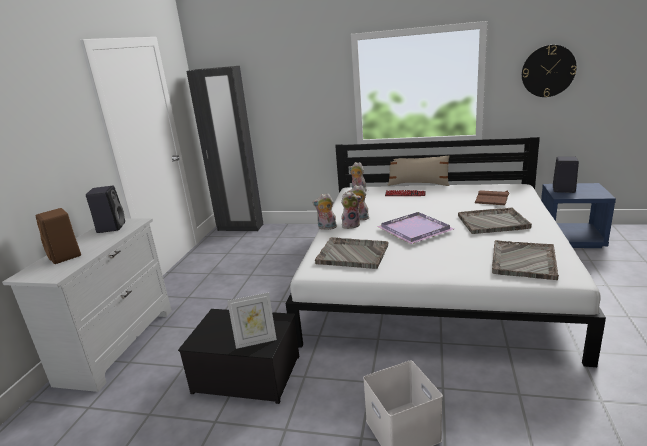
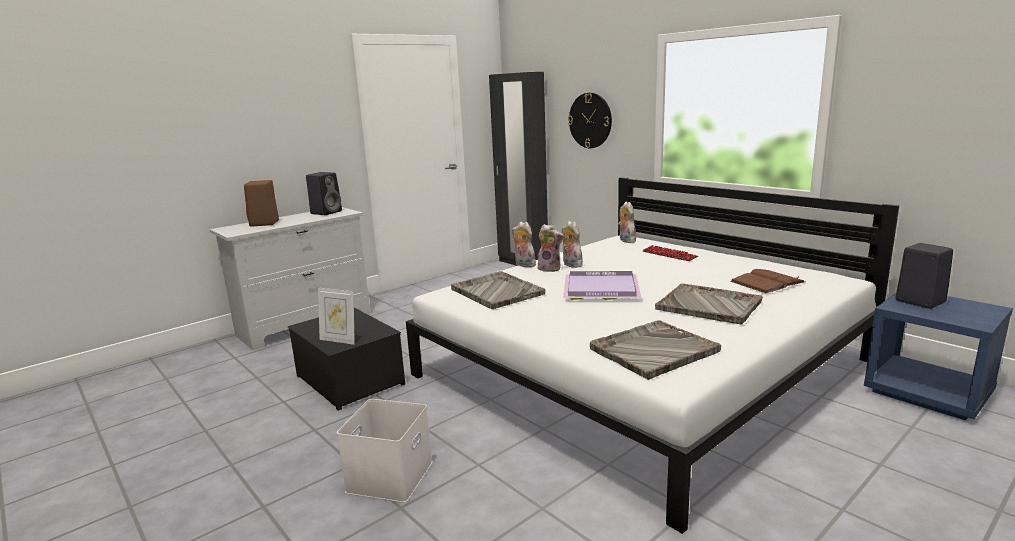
camera: 35 degrees right, 5 degrees down
(418, 184) = (710, 248): beige pillow -> none
(548, 71) = (939, 98): wall clock -> wall clock (590, 120)

